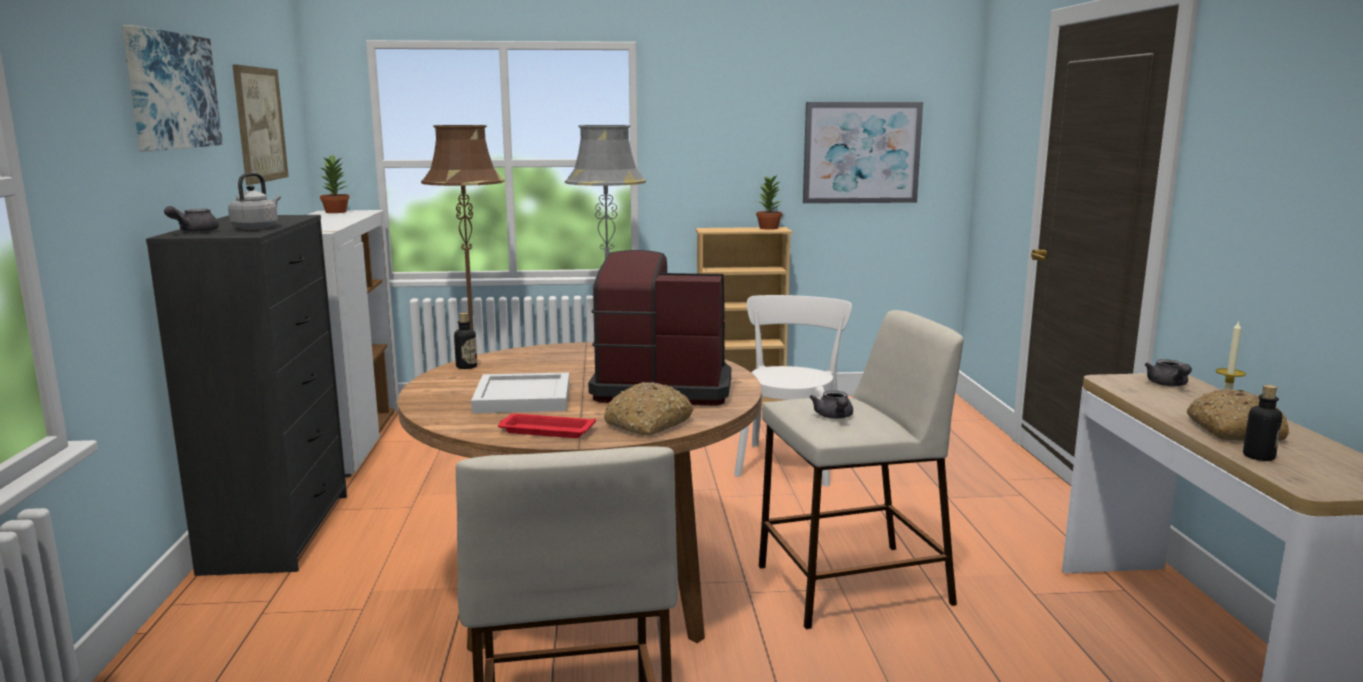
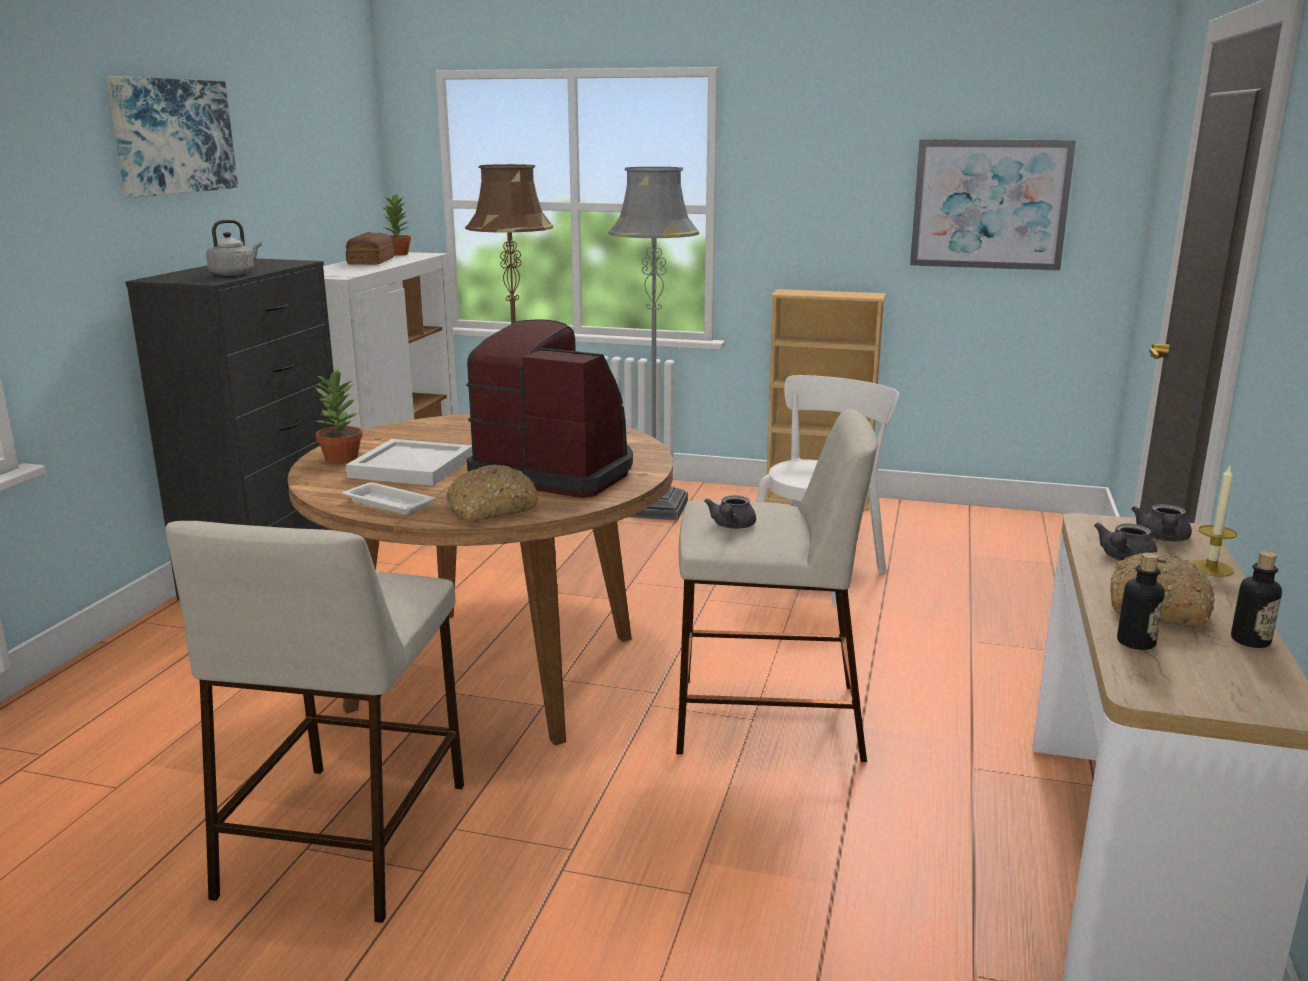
camera: 20 degrees right, 5 degrees up
(193, 232) = (175, 276): grey teapot -> grey teapot (1124, 559)
(260, 124) = (304, 164): picture -> none
(321, 218) = (369, 261): none -> bread
(466, 366) = (403, 429): bottle -> bottle (1250, 641)
(545, 431) = (387, 503): red tray -> white tray
(768, 228) = (860, 294): potted plant -> potted plant (340, 458)

